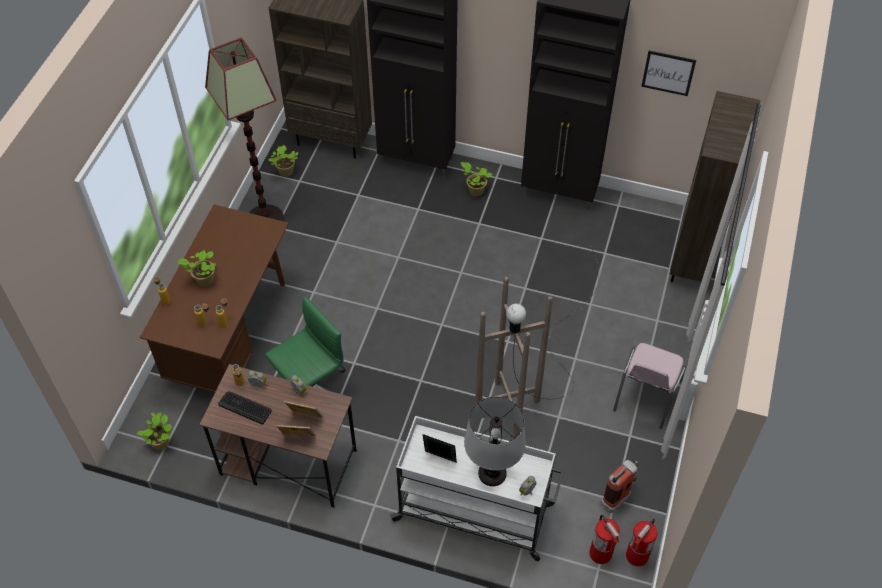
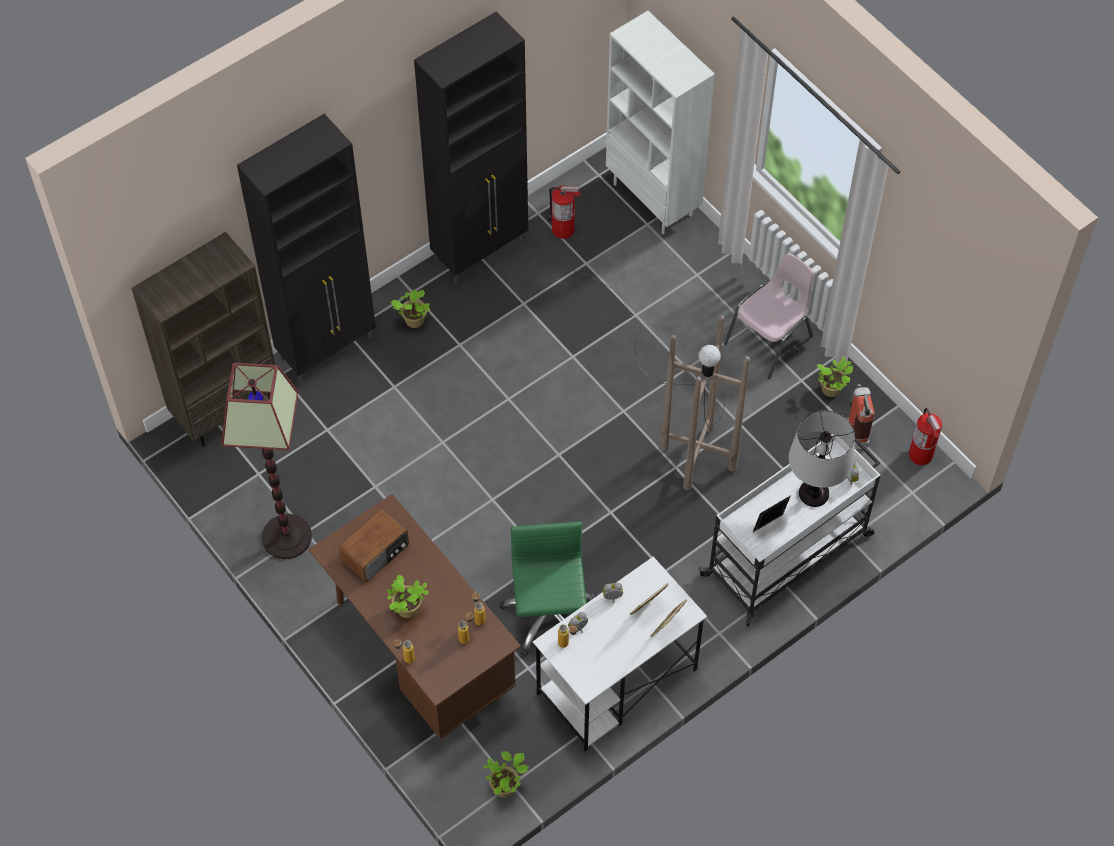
camera: 55 degrees left, 5 degrees up
(235, 240) = (376, 553): none -> radio
(245, 407) = (596, 653): keyboard -> none
(285, 172) = (234, 480): potted plant -> potted plant (832, 390)
(287, 462) = (616, 682): brown desk -> white desk
(601, 553) = (899, 481): fire extinguisher -> fire extinguisher (563, 229)
(645, 396) = (770, 340): pink chair -> pink chair turned 105 degrees counterclockwise
(668, 73) = (541, 53): picture -> none
(693, 260) = (654, 199): brown bookcase -> white bookcase

